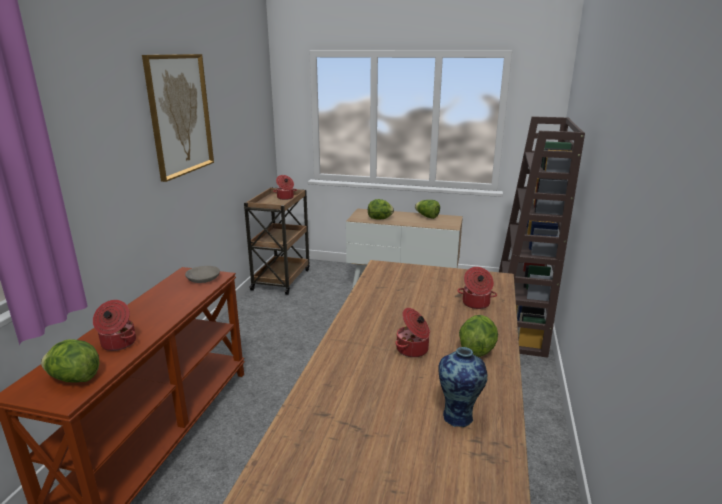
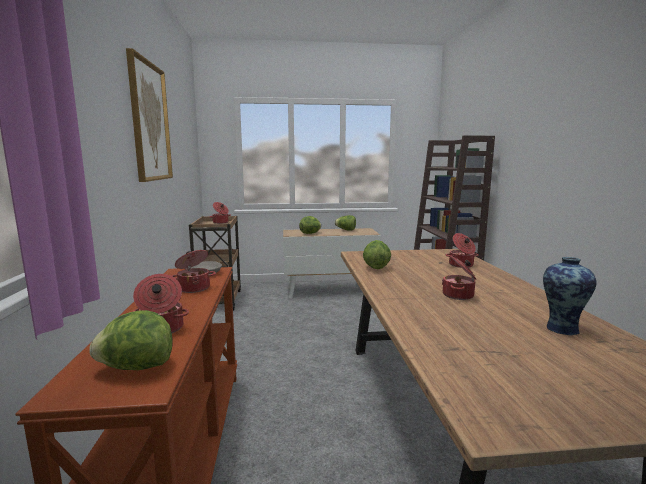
camera: 20 degrees left, 10 degrees down
(179, 298) = (194, 288): none -> cooking pot
(476, 350) = (505, 289): lettuce -> lettuce (375, 267)

